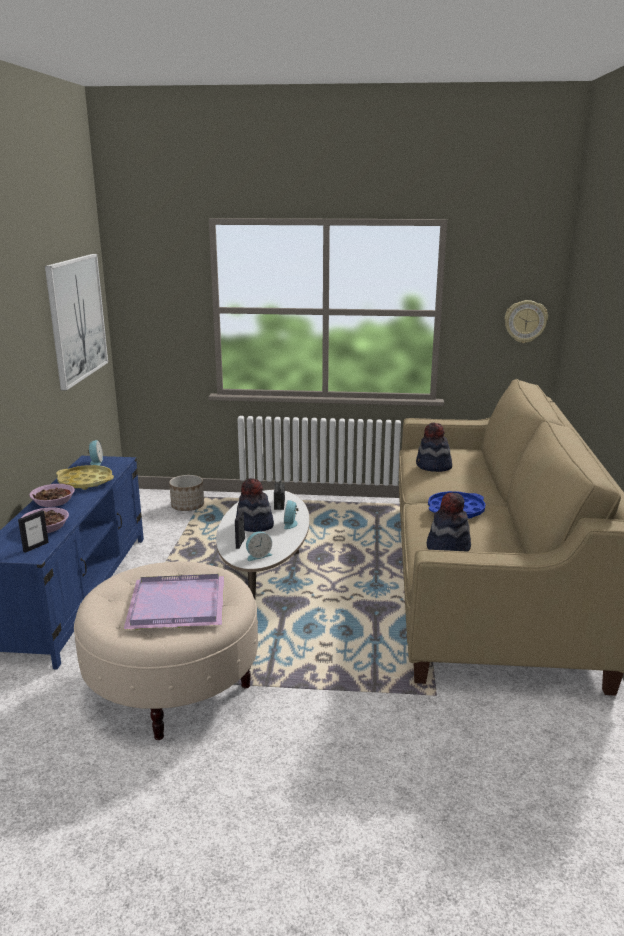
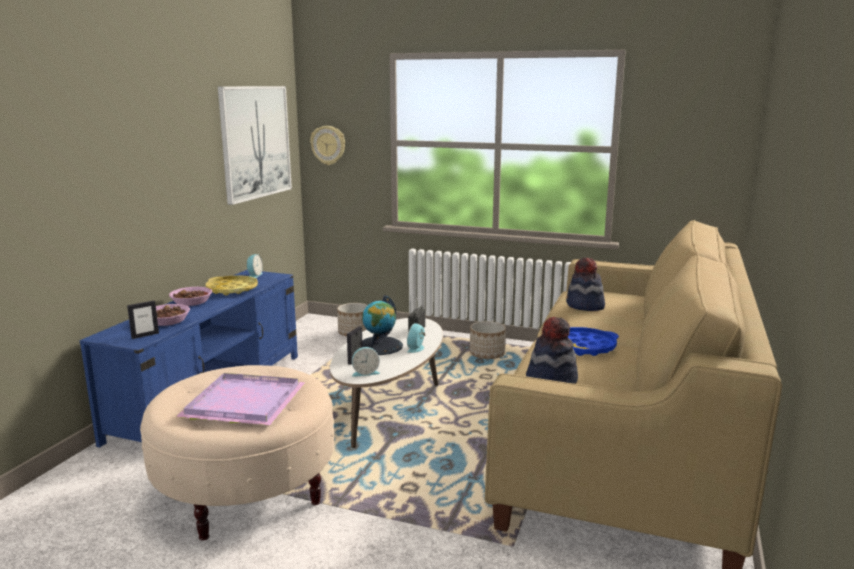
camera: 15 degrees right, 5 degrees down
(254, 525) = (380, 346): hat -> globe
(328, 515) = (487, 354): none -> planter
(525, 321) = (712, 160): wall clock -> wall clock (328, 145)

